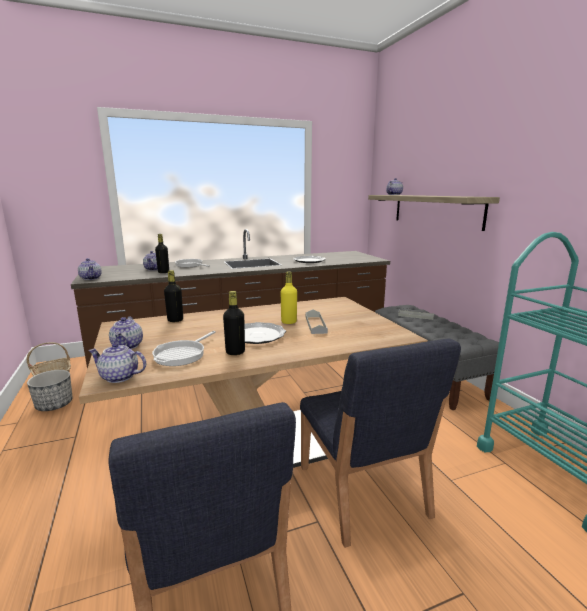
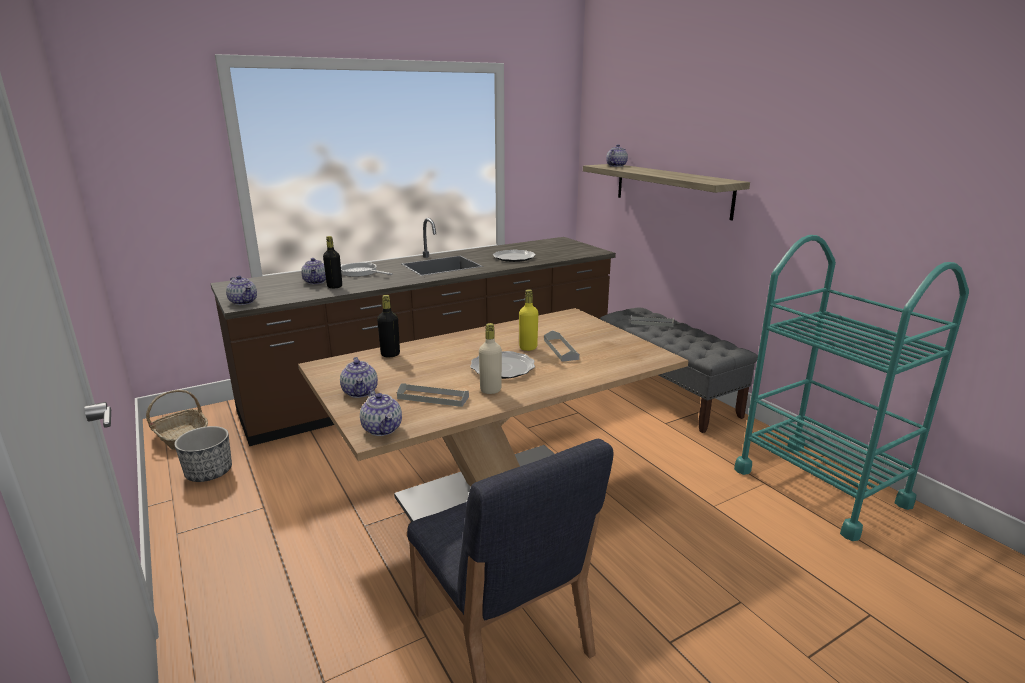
camera: 10 degrees left, 5 degrees up
(119, 377) = (383, 429): teapot -> teapot turned 120 degrees counterclockwise
(182, 354) = (433, 398): frying pan -> grey tray
(235, 352) = (490, 390): black bottle -> beige bottle
(362, 492) = (626, 528): blue chair -> none

